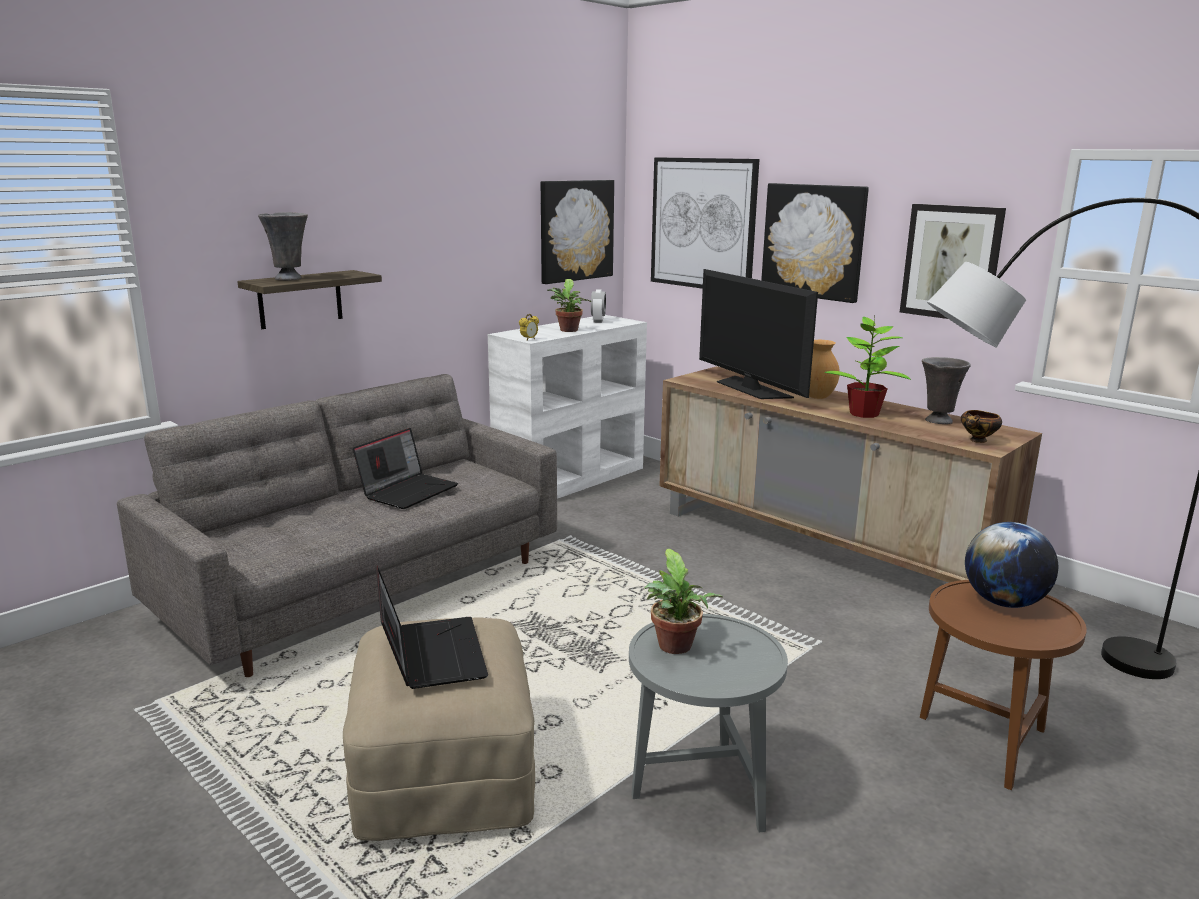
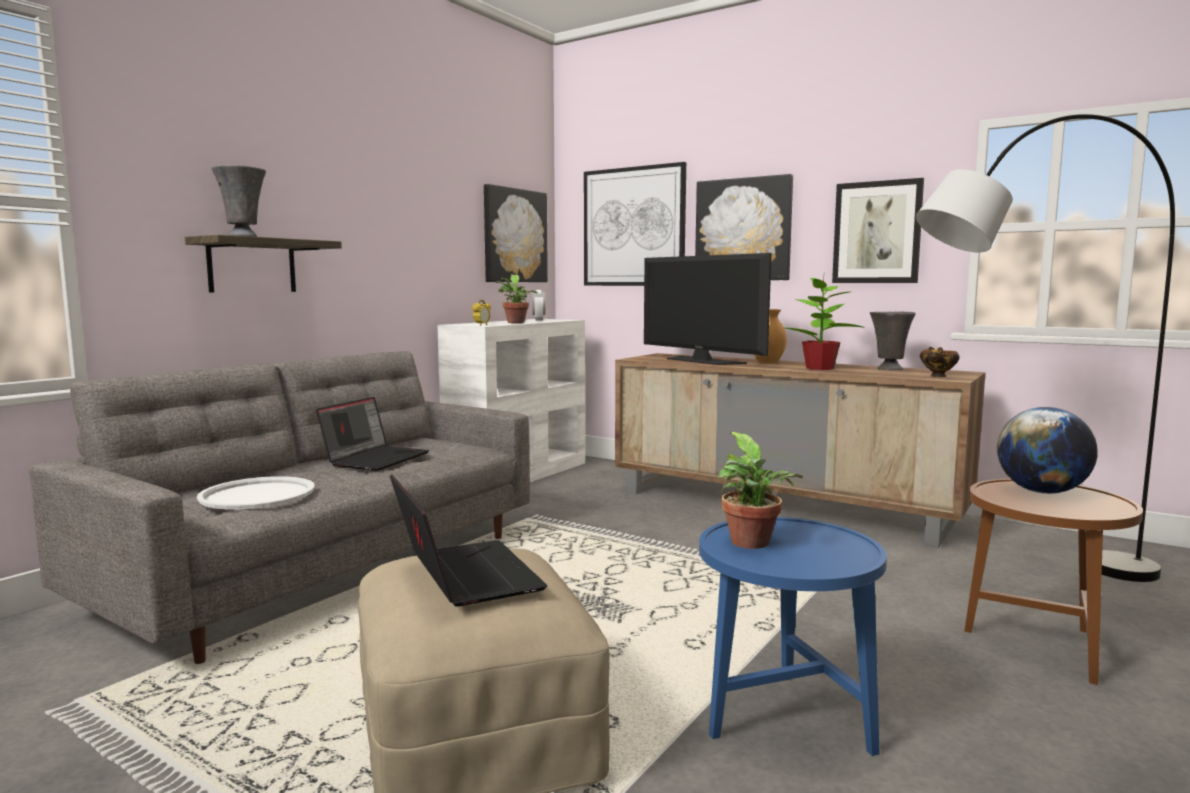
camera: 10 degrees left, 10 degrees down
(296, 534) = (257, 495): none -> white tray
(700, 790) = (783, 721): grey side table -> blue side table

